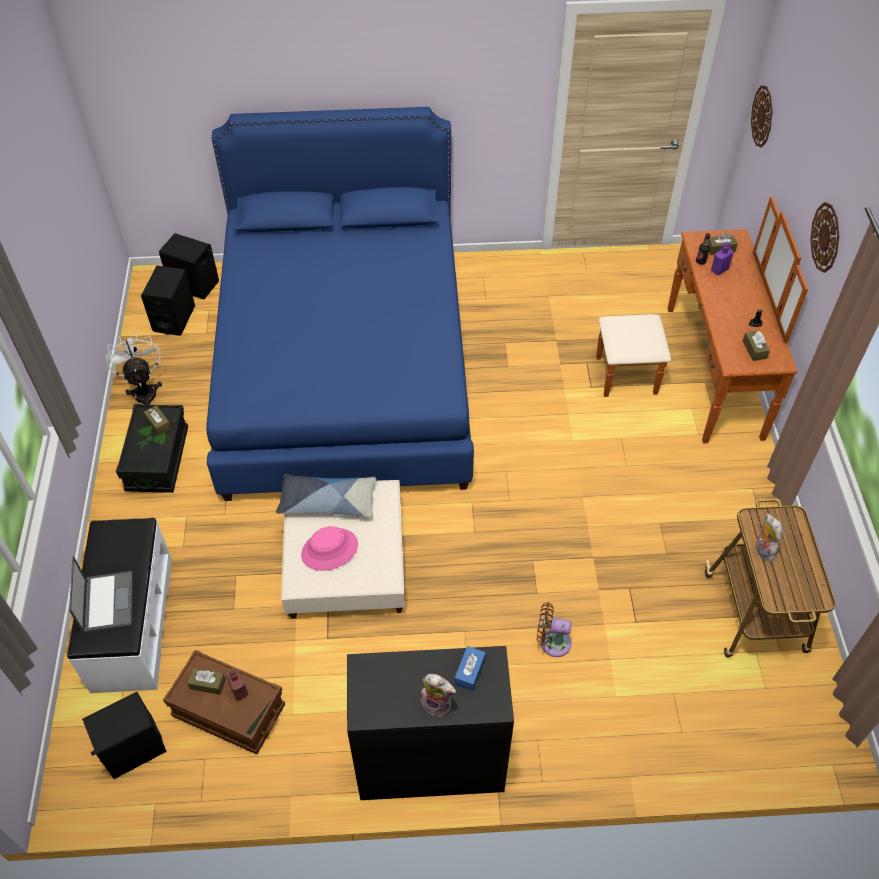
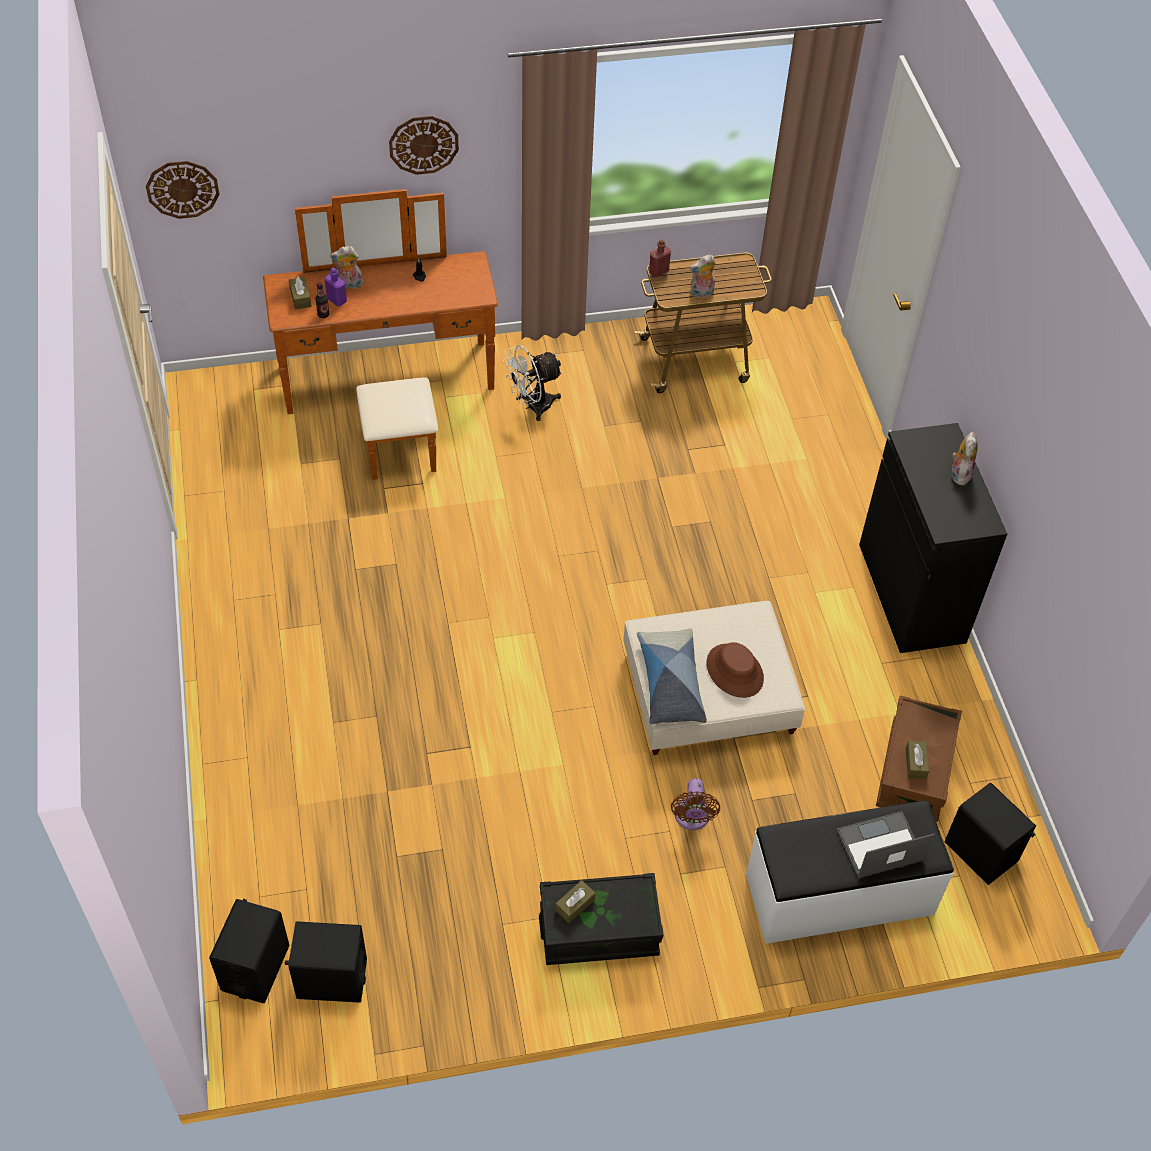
camera: 100 degrees left, 0 degrees up
(144, 391) = (480, 982): white fan -> white fan (532, 406)
(239, 690) = (914, 733): red bottle -> red bottle (658, 271)
(330, 550) = (735, 671): pink hat -> brown hat
(345, 368) = (414, 737): blue bed -> none
(469, 671) = (922, 454): blue tissue box -> none
(552, 642) = (763, 507): brown fan -> brown fan (692, 818)
(739, 278) = (349, 285): none -> plush toy
(754, 349) = (459, 279): brown tissue box -> none

